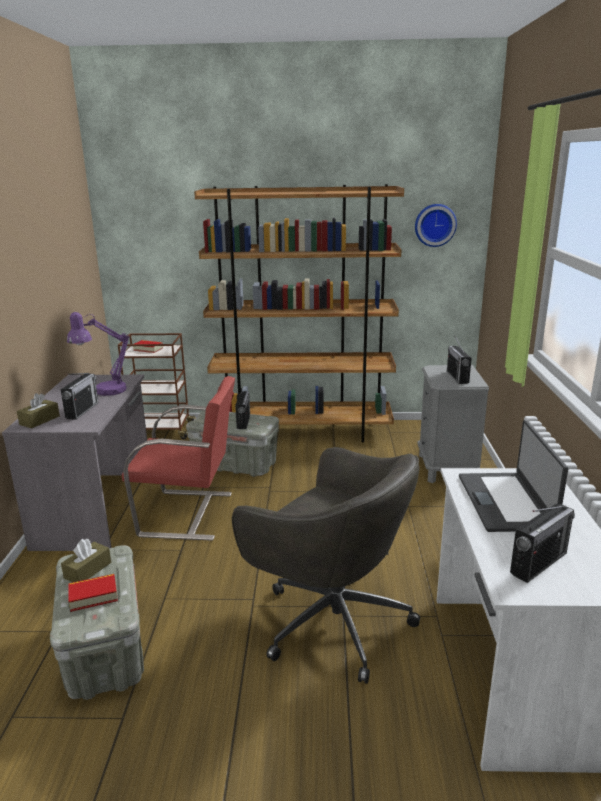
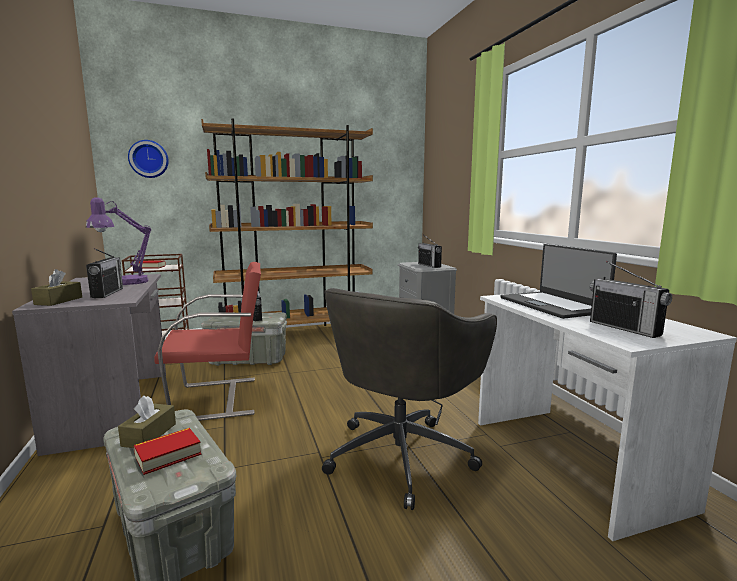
camera: 20 degrees left, 10 degrees down
(331, 620) = (402, 454): grey office chair -> grey office chair turned 105 degrees clockwise
(435, 225) = (387, 166): wall clock -> wall clock (149, 159)
(538, 563) = (624, 328): radio -> radio turned 120 degrees clockwise

